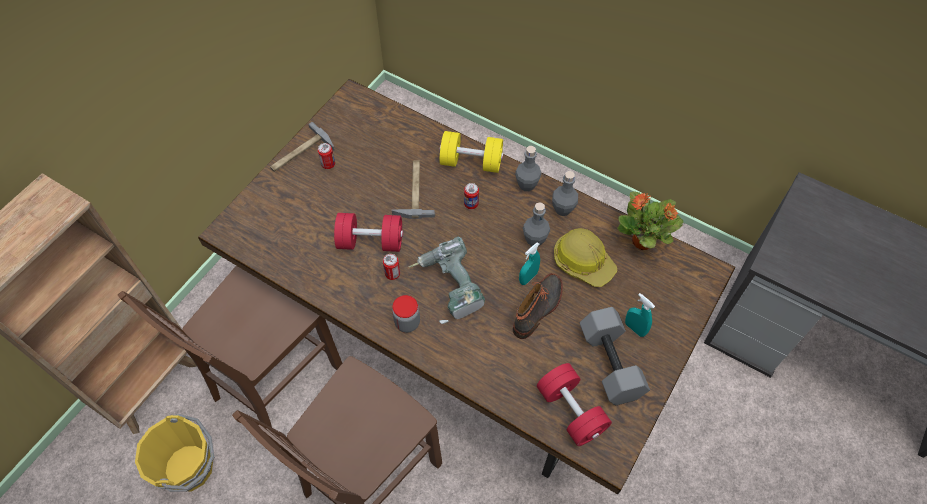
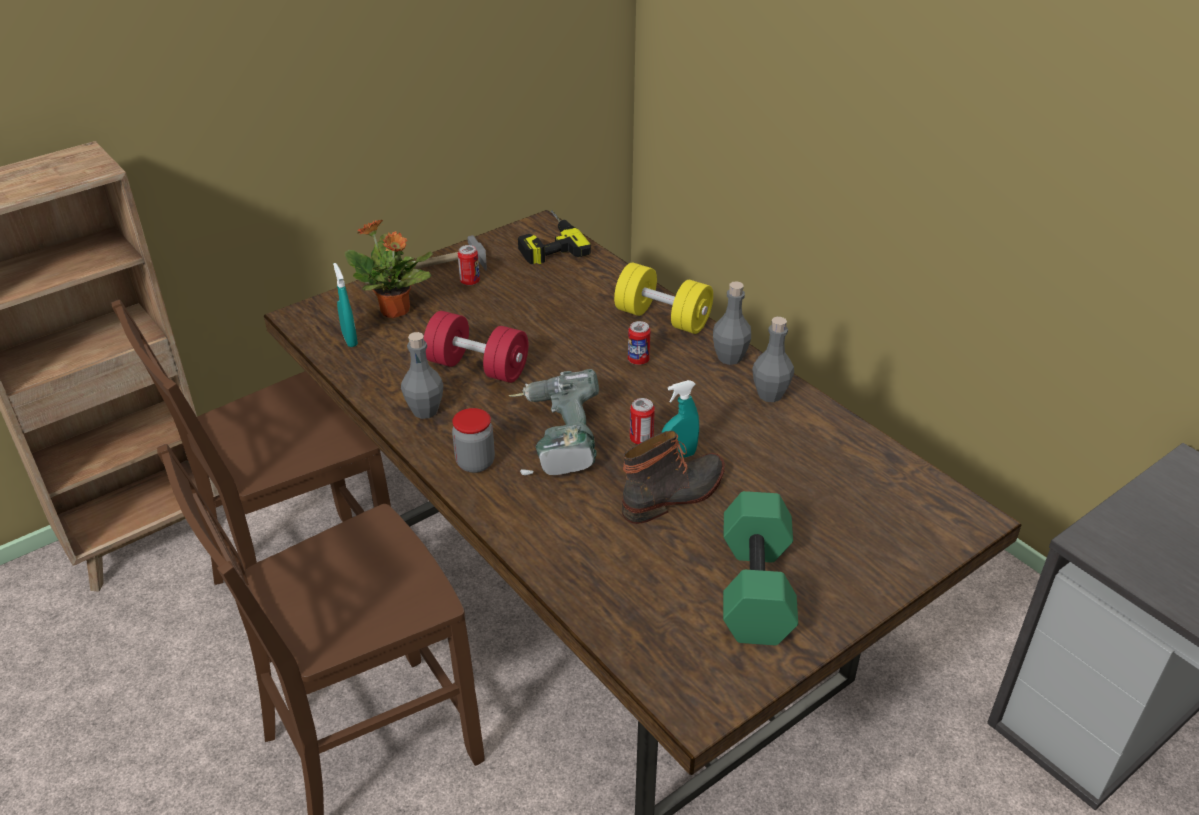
camera: 20 degrees right, 20 degrees down
(190, 467) = (136, 651): yellow bucket -> none
(364, 112) = (547, 242): none -> power drill
(392, 274) = (486, 407): can -> can (641, 439)
(414, 190) = (567, 329): hammer -> none
(534, 240) = (710, 417): grey bottle -> grey bottle (425, 410)
(571, 411) = (662, 630): red dumbbell -> none
(583, 262) = (771, 458): hard hat -> none
(612, 363) = (758, 589): grey dumbbell -> green dumbbell
(635, 328) = (816, 556): turquoise spray bottle -> turquoise spray bottle (350, 339)
(643, 242) = (878, 458): potted plant -> potted plant (395, 311)

